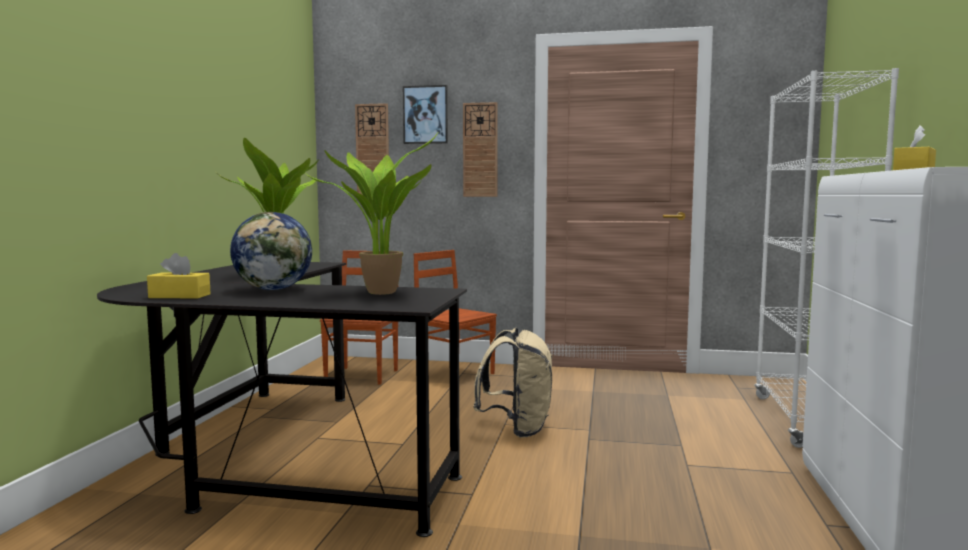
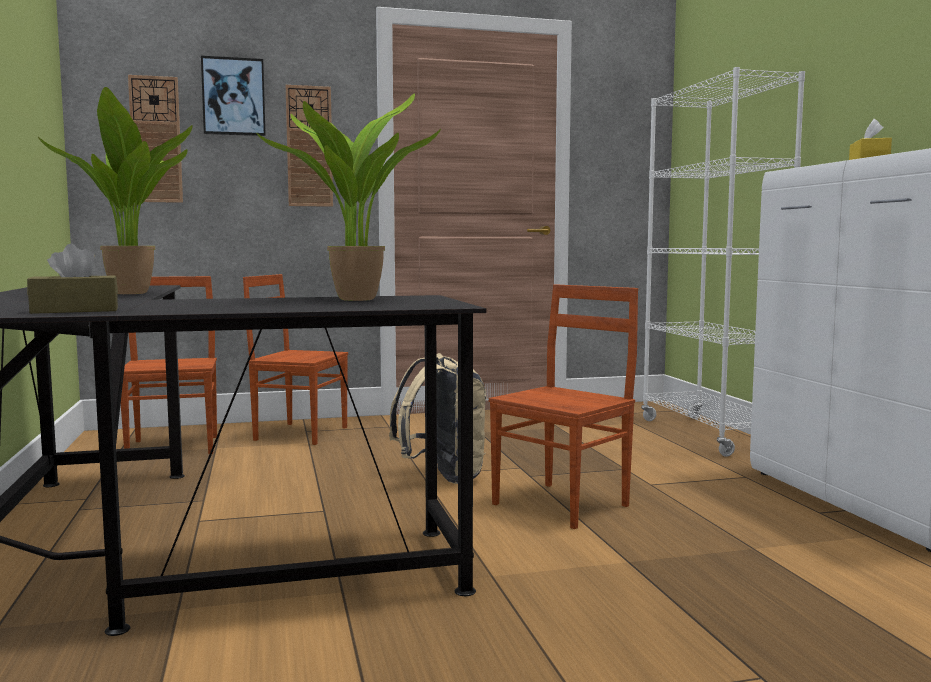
camera: 25 degrees left, 0 degrees up
(179, 296) = (75, 310): yellow tissue box -> brown tissue box
(274, 289) = (194, 302): globe -> none
(585, 471) = (563, 505): none -> brown chair

